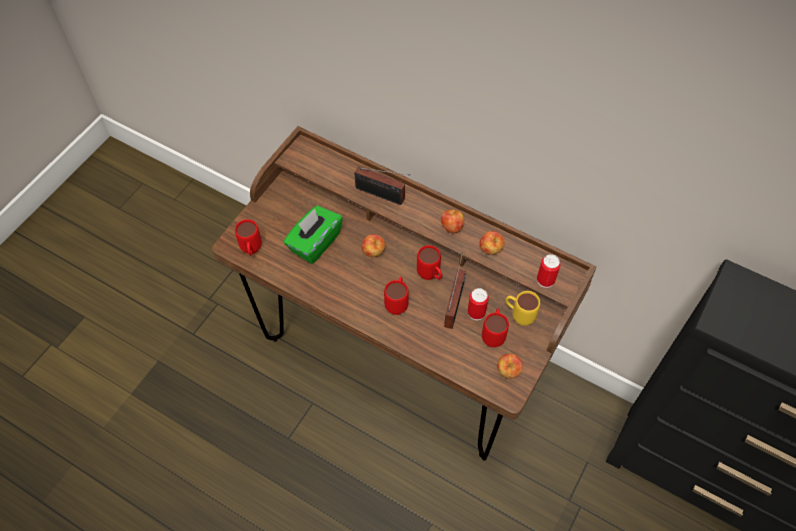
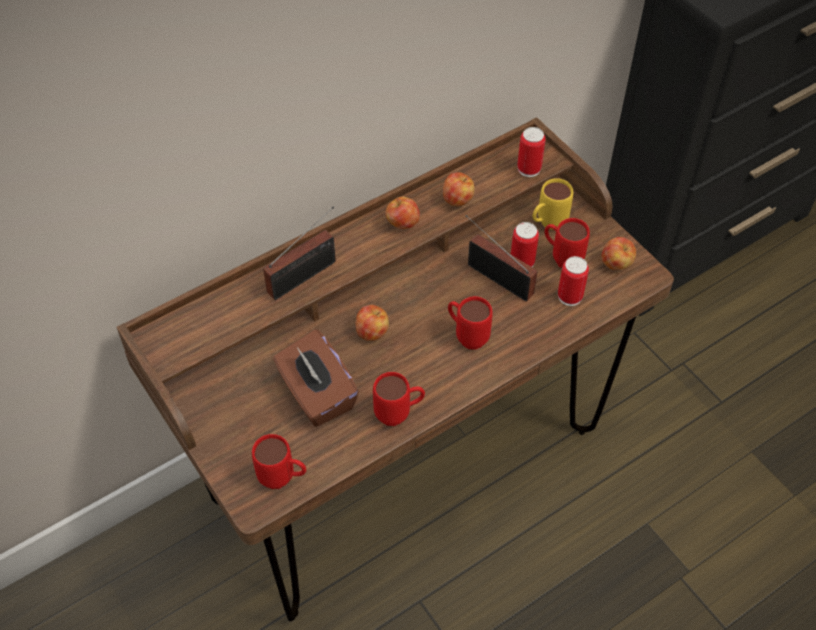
camera: 65 degrees left, 5 degrees down
(314, 243) = (317, 395): green tissue box -> brown tissue box
(430, 276) = (445, 286): red mug -> red mug (399, 414)
(463, 351) = (570, 296): none -> can

